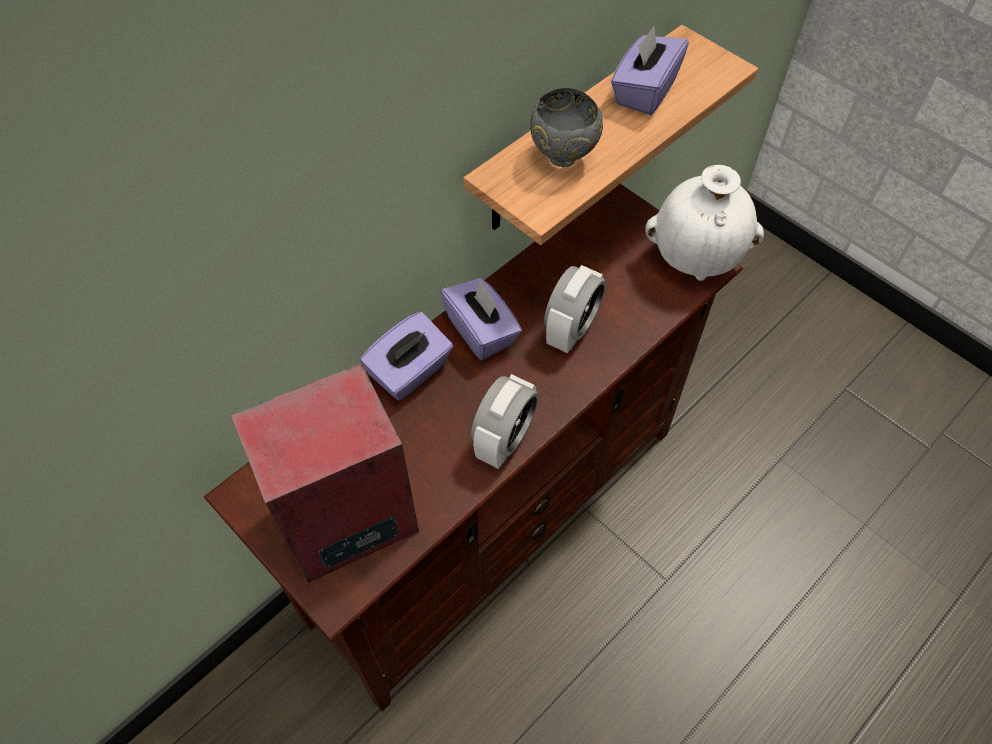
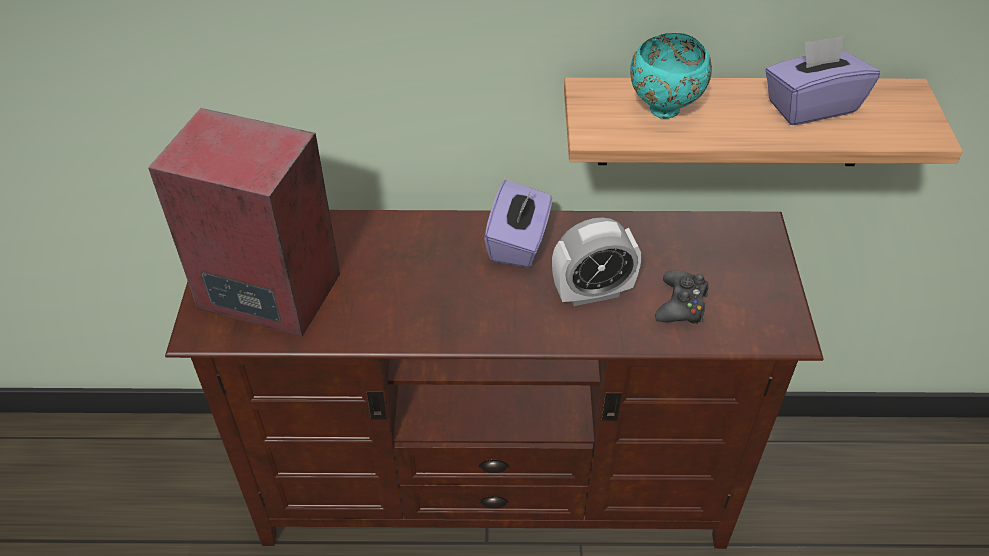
camera: 45 degrees right, 10 degrees down
(410, 372) = (431, 232): purple tissue box -> none
(504, 440) = (438, 327): alarm clock -> none
(563, 159) = (663, 111): grey bowl -> turquoise bowl
(632, 295) = (681, 304): none -> black game controller
(696, 261) = (778, 321): white vase -> none

